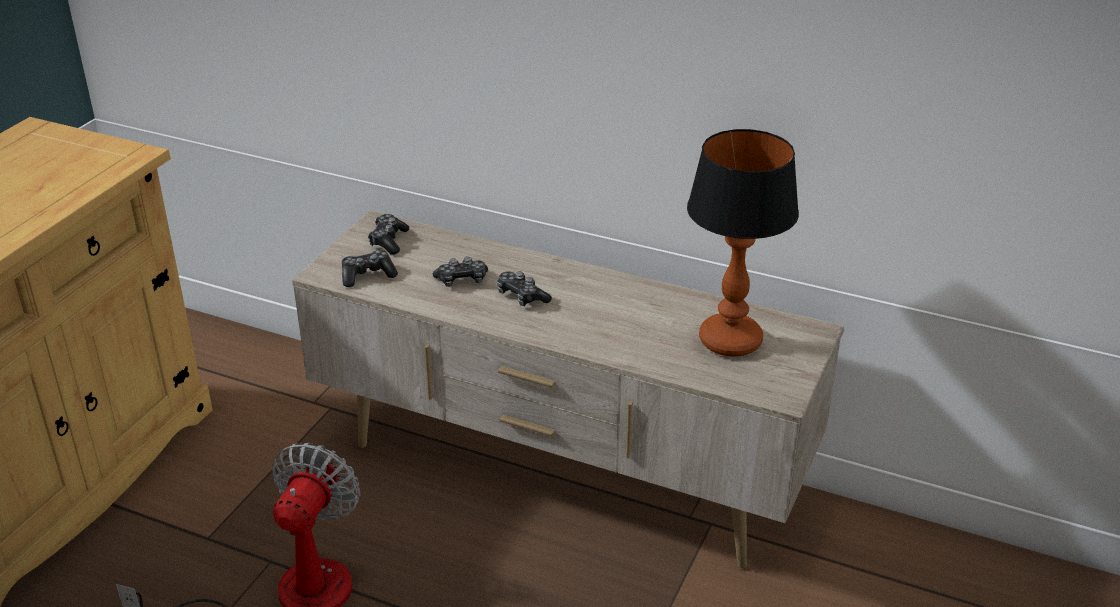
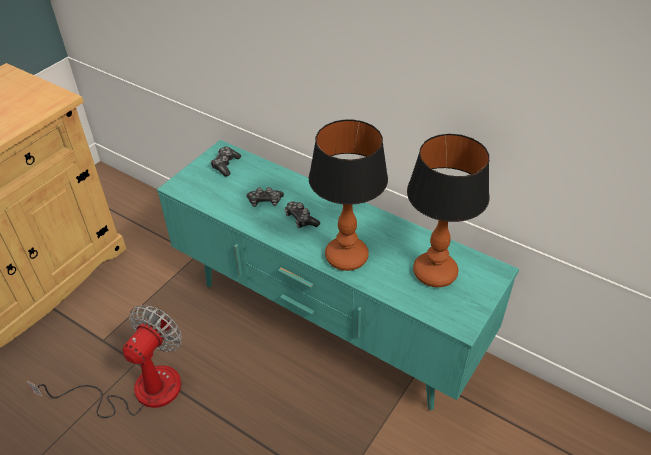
camera: 10 degrees right, 10 degrees up
(367, 275) = (205, 191): game controller -> none
(560, 475) = (326, 323): beige tv stand -> turquoise tv stand
(602, 334) = (347, 256): none -> table lamp

